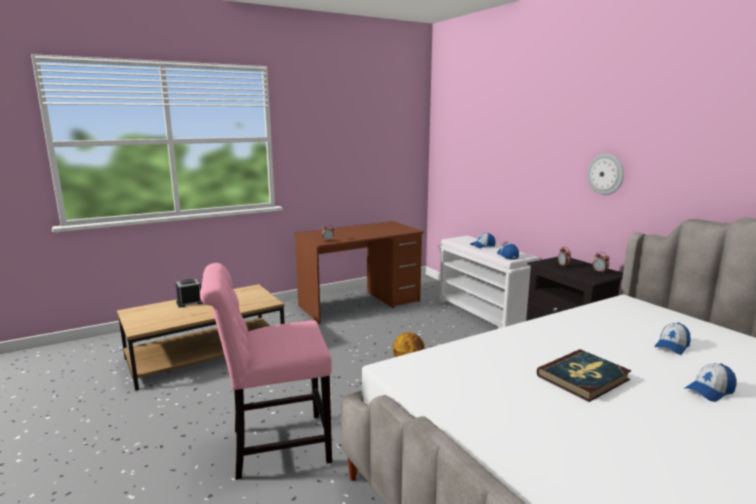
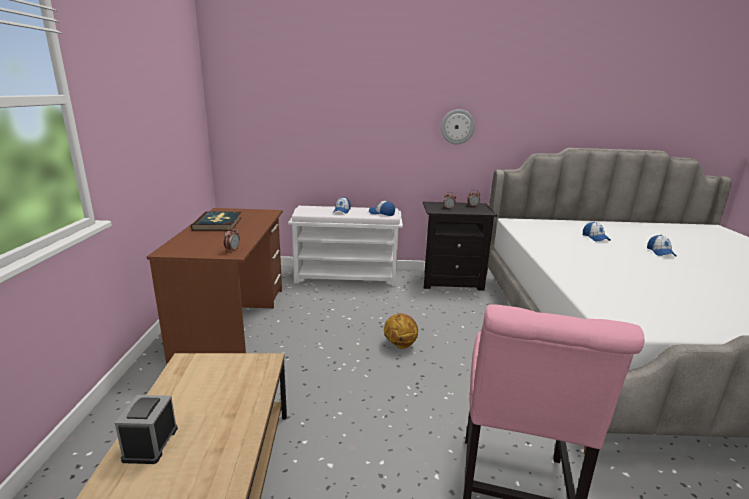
camera: 60 degrees left, 5 degrees up
(583, 378) = (642, 272): book -> book (218, 223)

